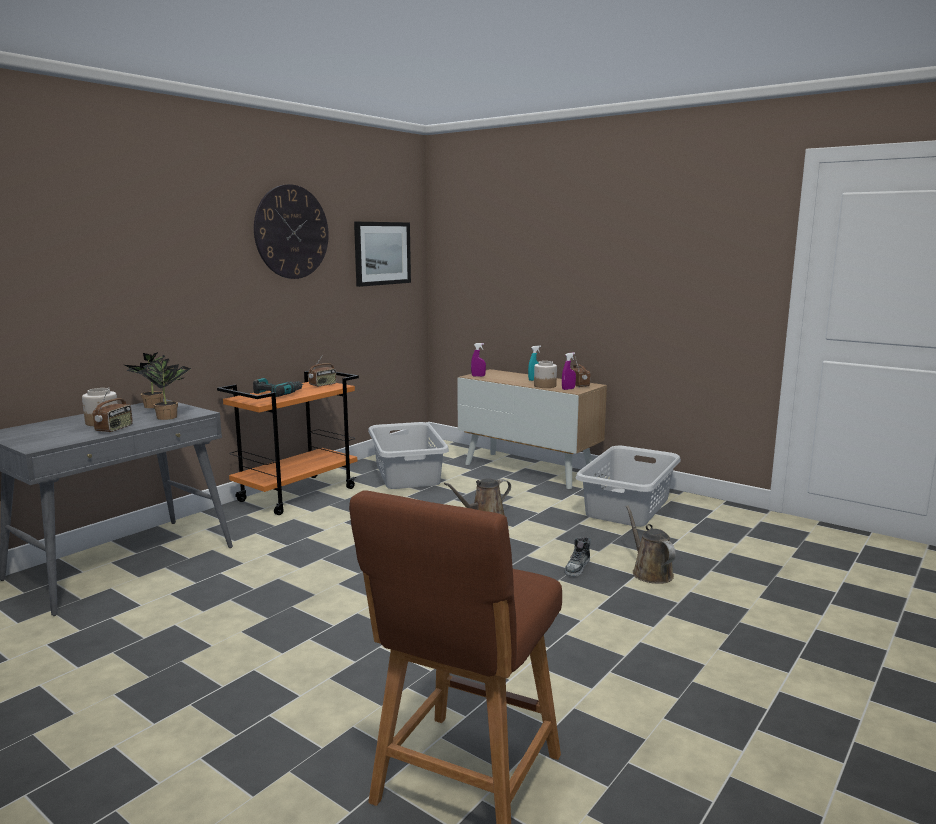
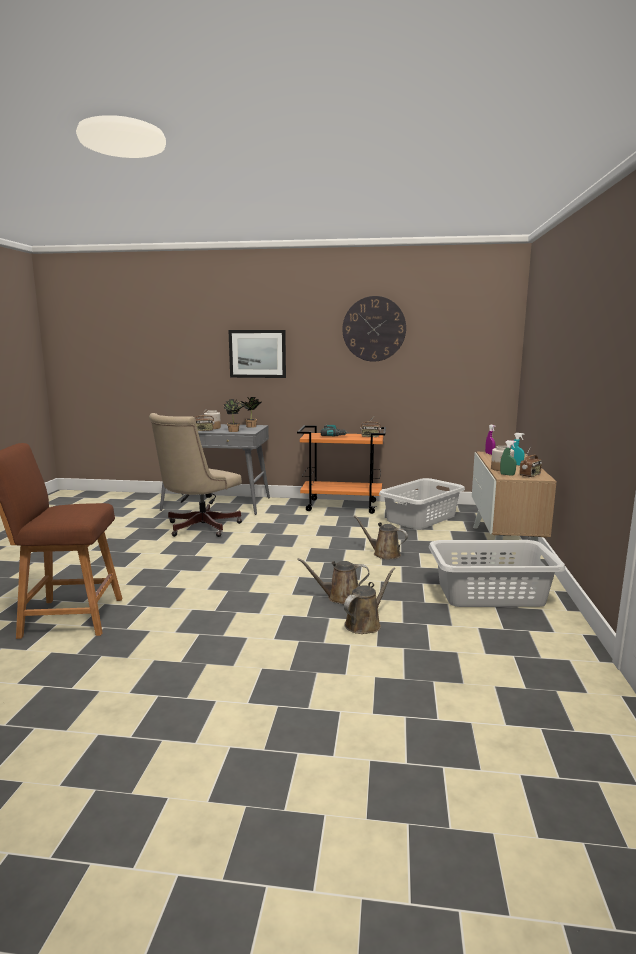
camera: 60 degrees right, 0 degrees up
(214, 599) = (198, 528): none -> beige office chair
(382, 253) = (464, 345): picture -> picture (257, 354)
(568, 389) = (507, 474): purple spray bottle -> green spray bottle
(577, 567) = (340, 597): shoe -> brown watering can

